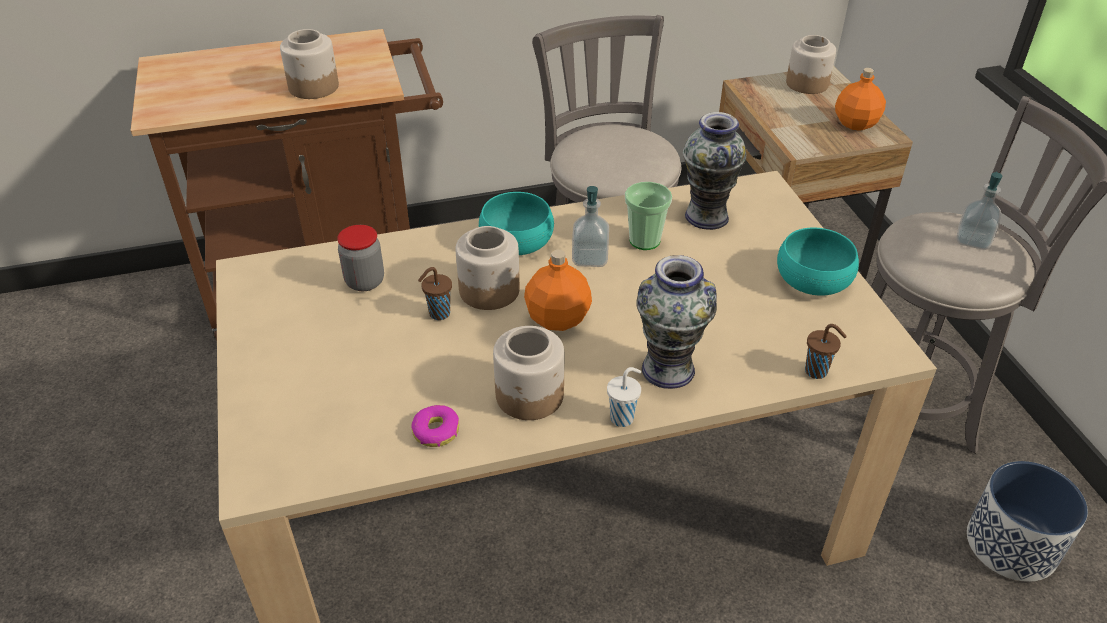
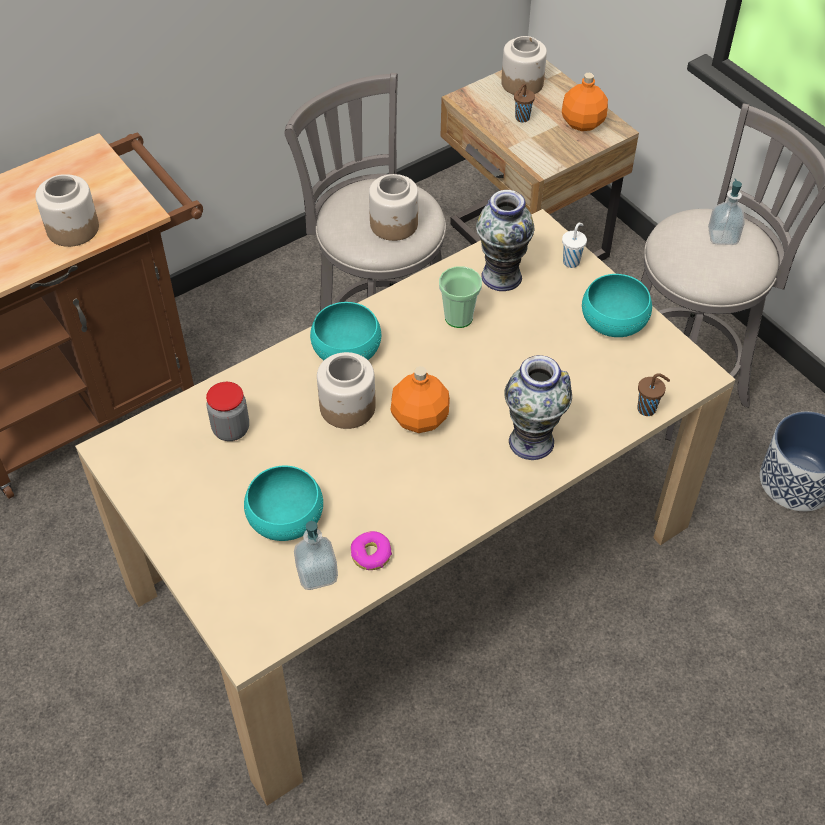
camera: 20 degrees left, 10 degrees up
(369, 371) = (285, 516): none -> turquoise bowl
(438, 314) = (315, 444): brown cup -> brown cup (521, 118)
(530, 396) = (431, 499): jar -> jar (394, 224)
(590, 258) = (419, 349): soap dispenser -> soap dispenser (317, 574)
(623, 418) = (514, 496): white cup -> white cup (571, 261)

